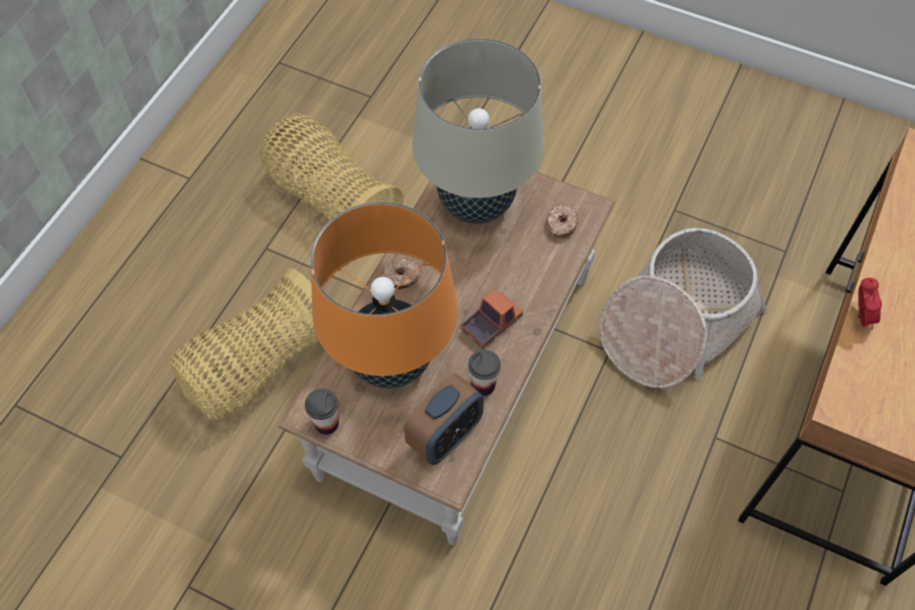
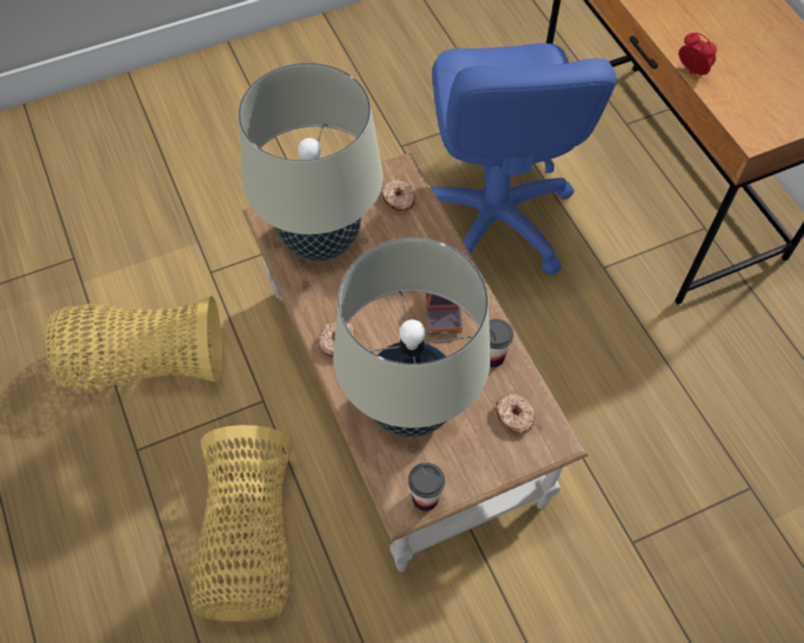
camera: 50 degrees left, 0 degrees up
(391, 361) = (410, 406): orange table lamp -> beige table lamp
(445, 436) = (514, 416): alarm clock -> donut
(674, 323) = (493, 219): basket -> blue office chair

